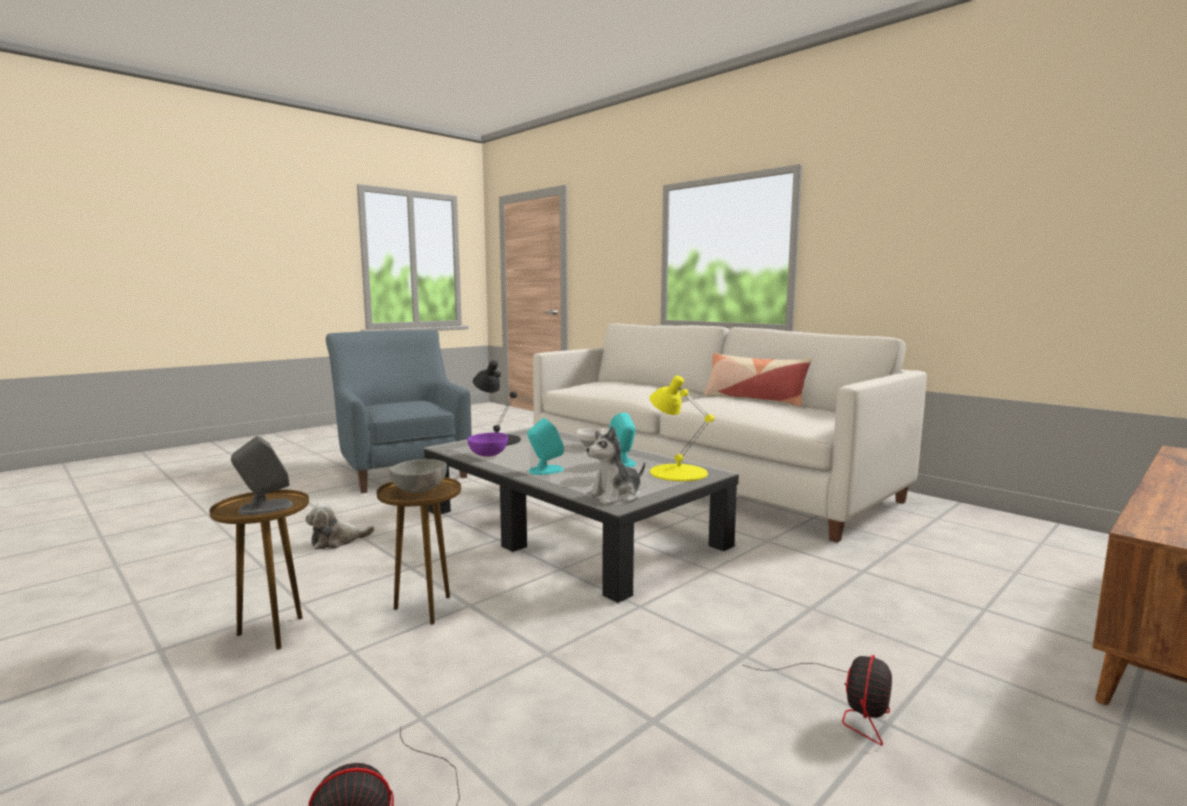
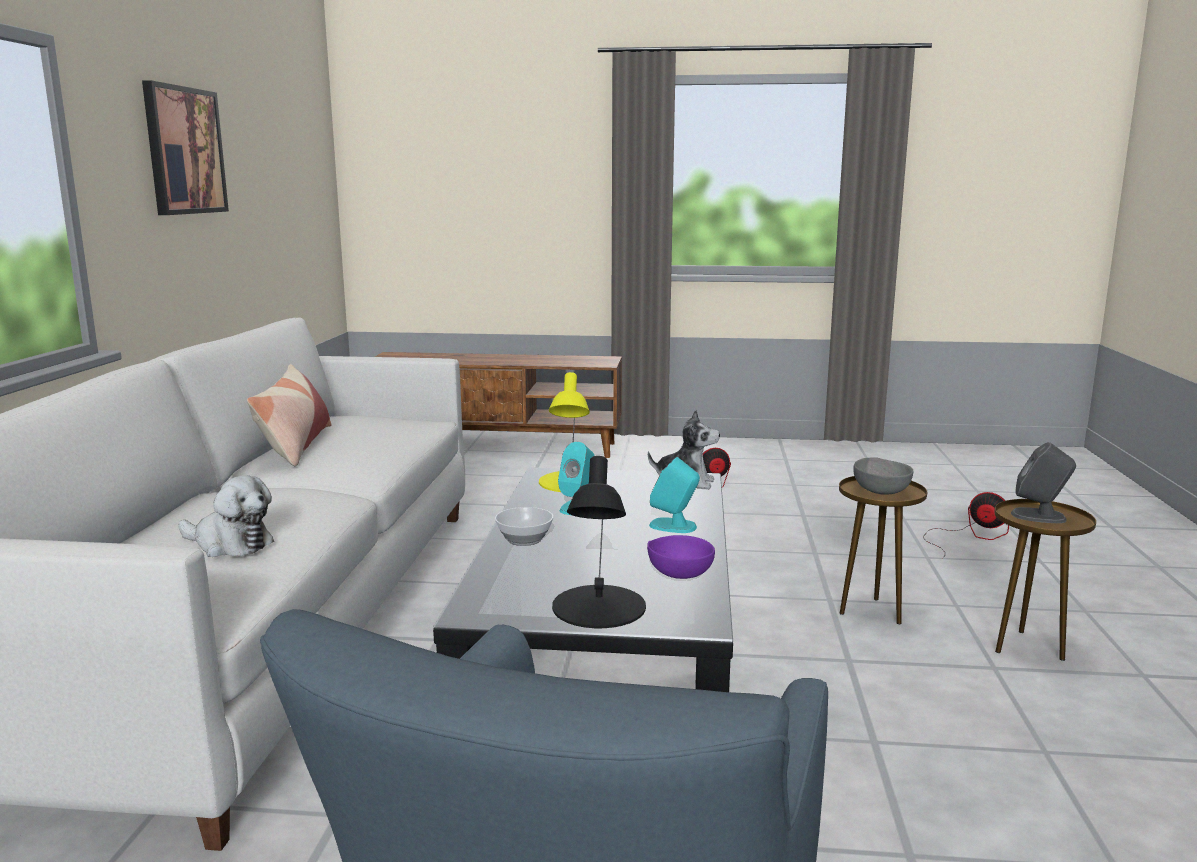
camera: 130 degrees left, 5 degrees up
(337, 541) = (920, 755): plush toy -> plush toy (229, 544)
(921, 209) = (184, 151): none -> picture

